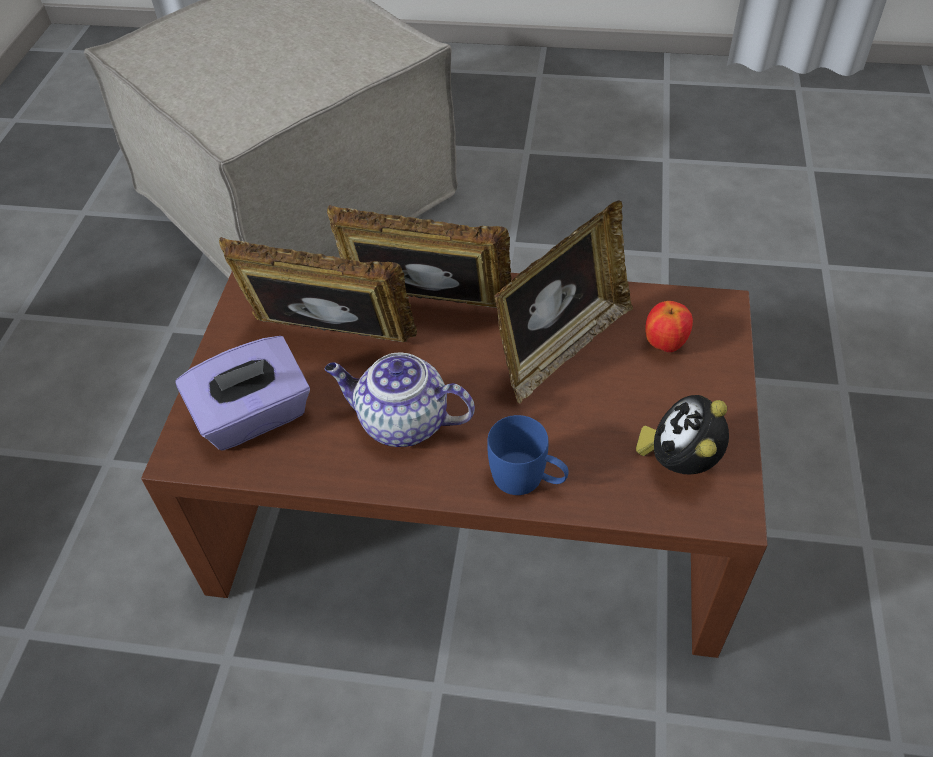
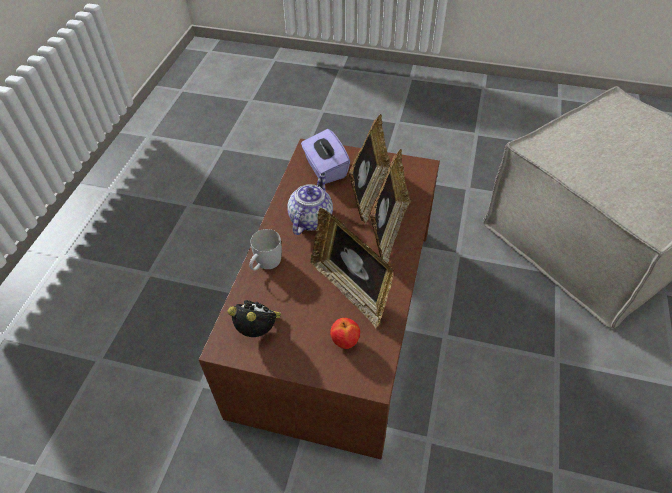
camera: 95 degrees right, 0 degrees up
(527, 479) = (265, 264): blue mug -> white mug

